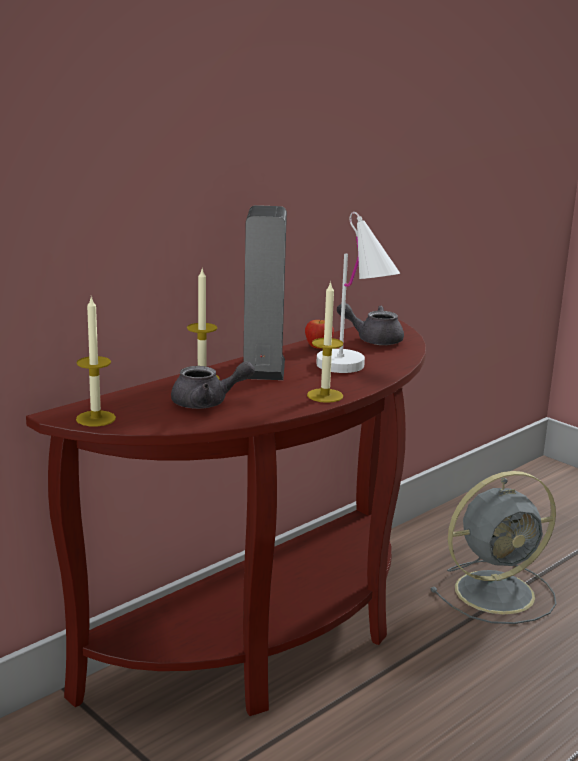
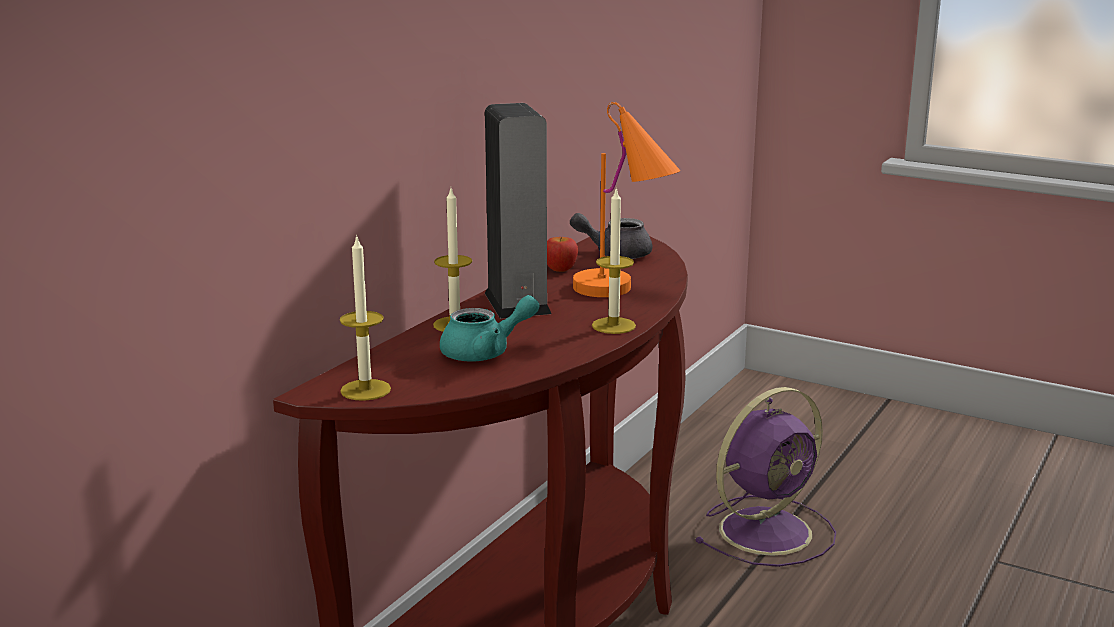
camera: 15 degrees left, 0 degrees up
(207, 403) = (485, 352): grey teapot -> turquoise teapot
(354, 371) = (624, 293): white table lamp -> orange table lamp
(497, 592) = (768, 530): grey fan -> purple fan

